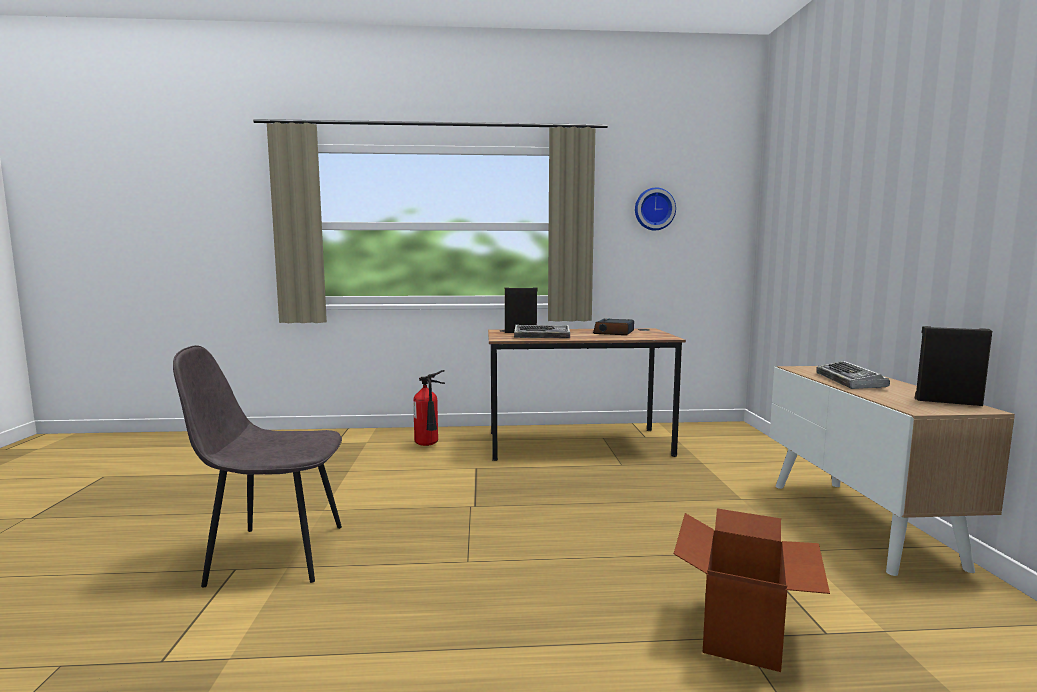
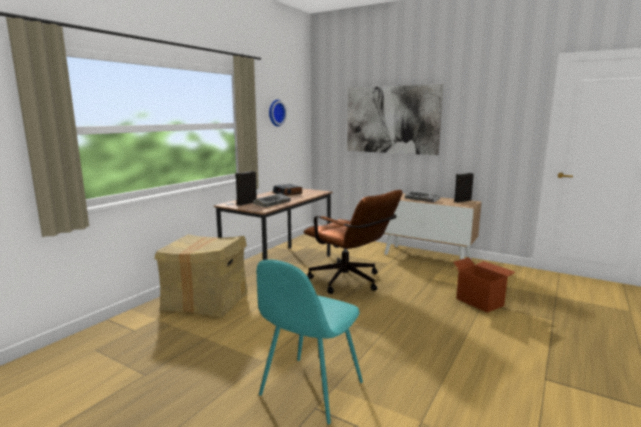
camera: 55 degrees left, 5 degrees up
(274, 554) = (310, 390): grey chair -> turquoise chair
(428, 445) = (206, 301): fire extinguisher -> cardboard box
(607, 494) = (350, 282): none -> brown office chair
(855, 206) = (392, 120): none -> picture

